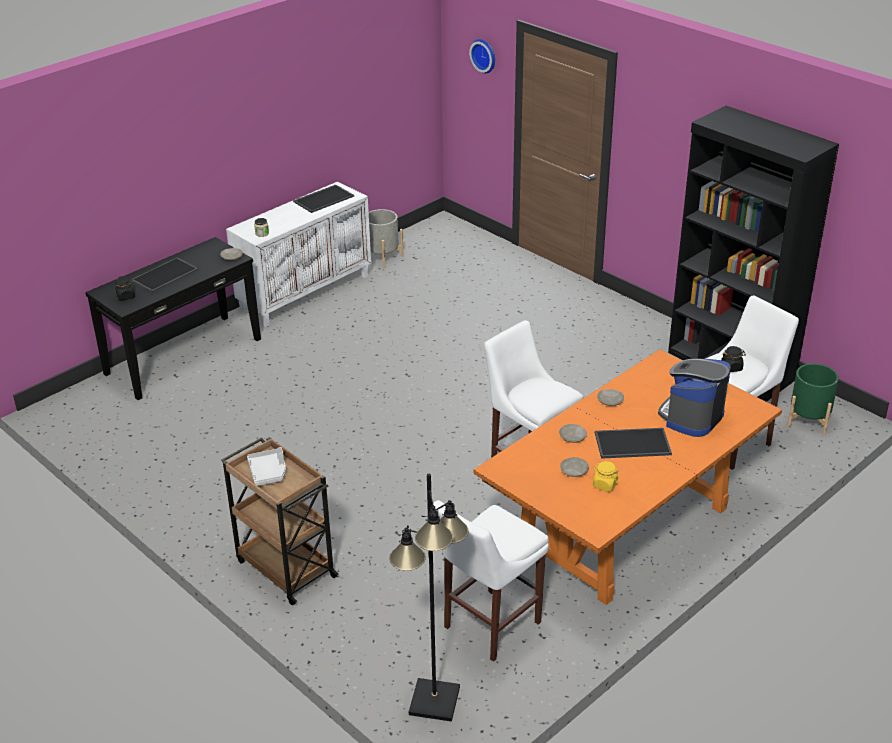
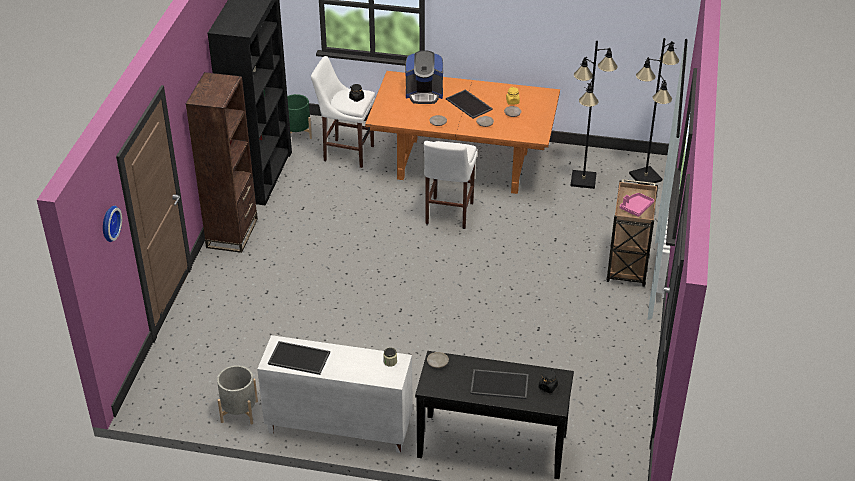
camera: 125 degrees left, 5 degrees up
(268, 472) = (636, 207): grey tray -> pink tray
(488, 627) = (583, 180): white stool -> black floor lamp
(635, 319) = (232, 233): none -> brown bookcase

